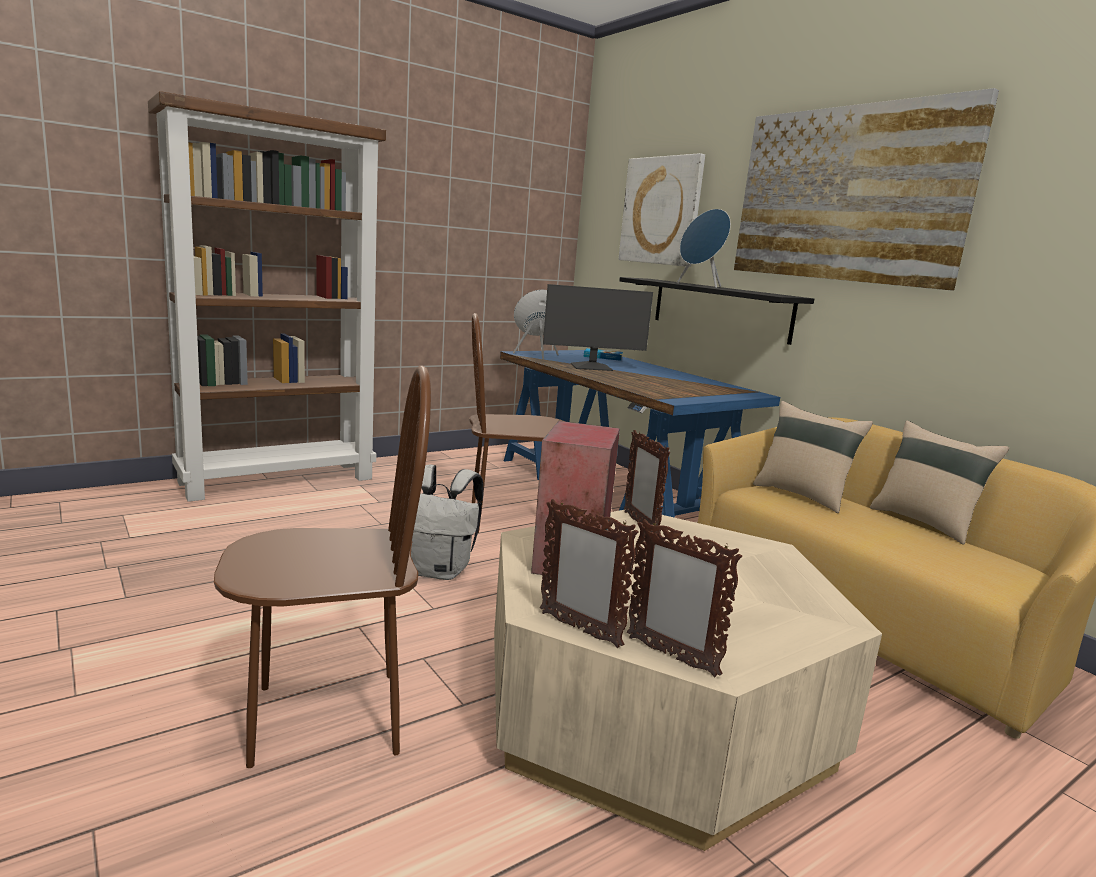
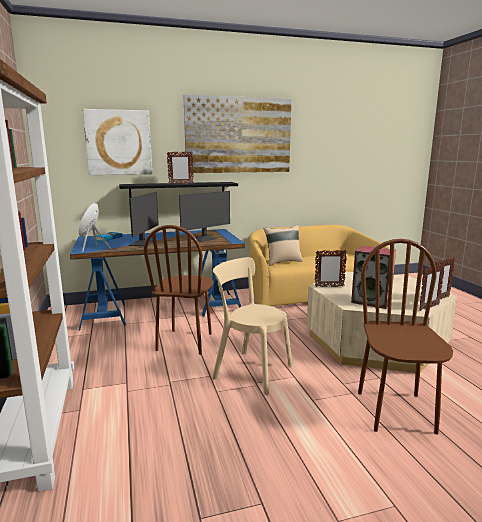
camera: 70 degrees left, 0 degrees up
(439, 571) = (250, 370): white backpack -> beige chair
(668, 387) = (204, 239): none -> monitor
(700, 285) = (180, 184): blue speaker -> picture frame
(925, 523) = (311, 254): beige pillow -> none

